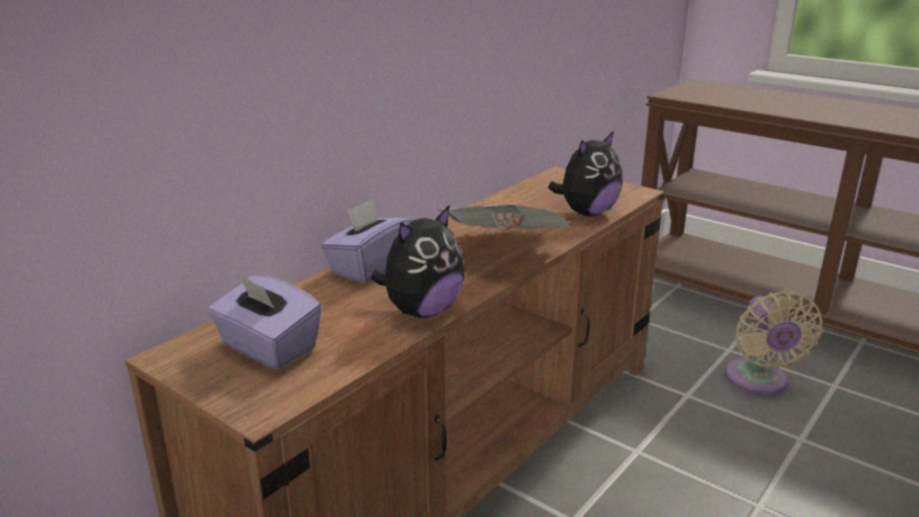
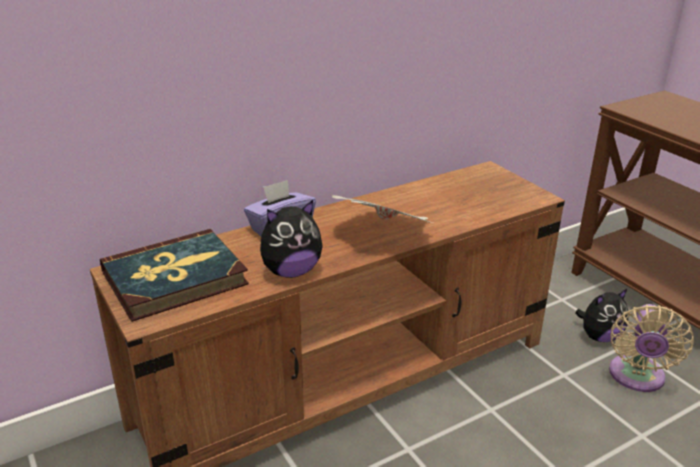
camera: 20 degrees right, 5 degrees up
(267, 348) = (175, 278): purple tissue box -> book
(587, 213) = (479, 210): plush toy -> plush toy (599, 336)

